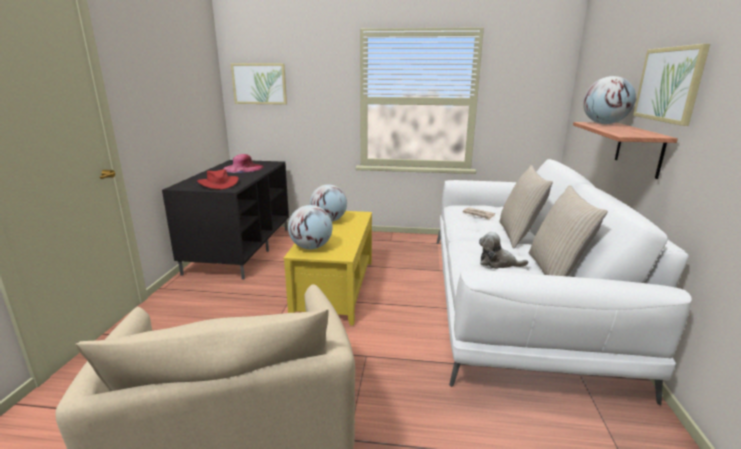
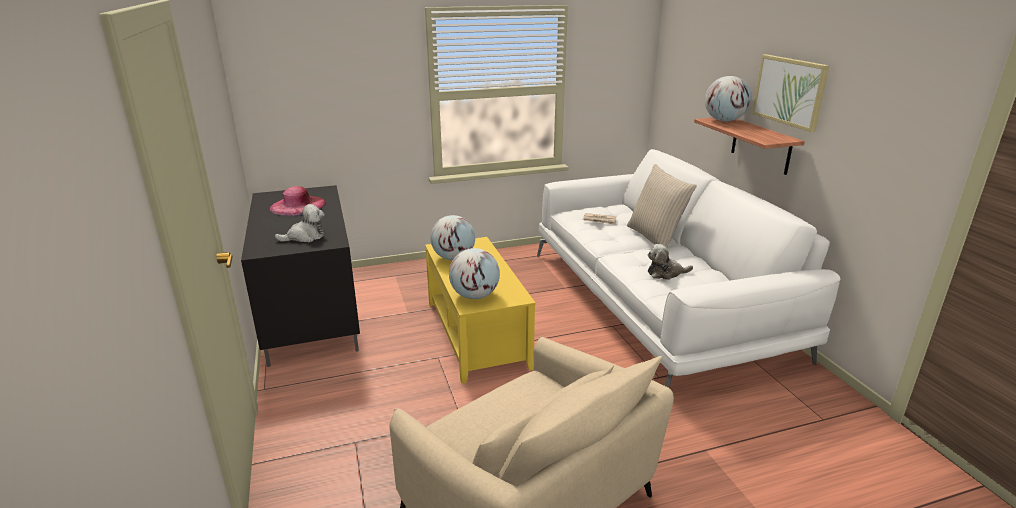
camera: 25 degrees left, 5 degrees up
(218, 184) = (305, 237): red hat -> plush toy
(259, 84) = (289, 84): picture -> none
(555, 272) = (718, 272): beige pillow -> none

